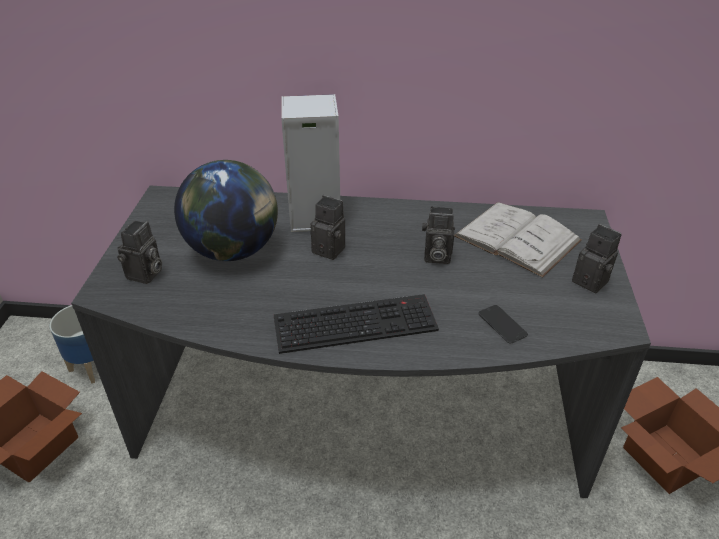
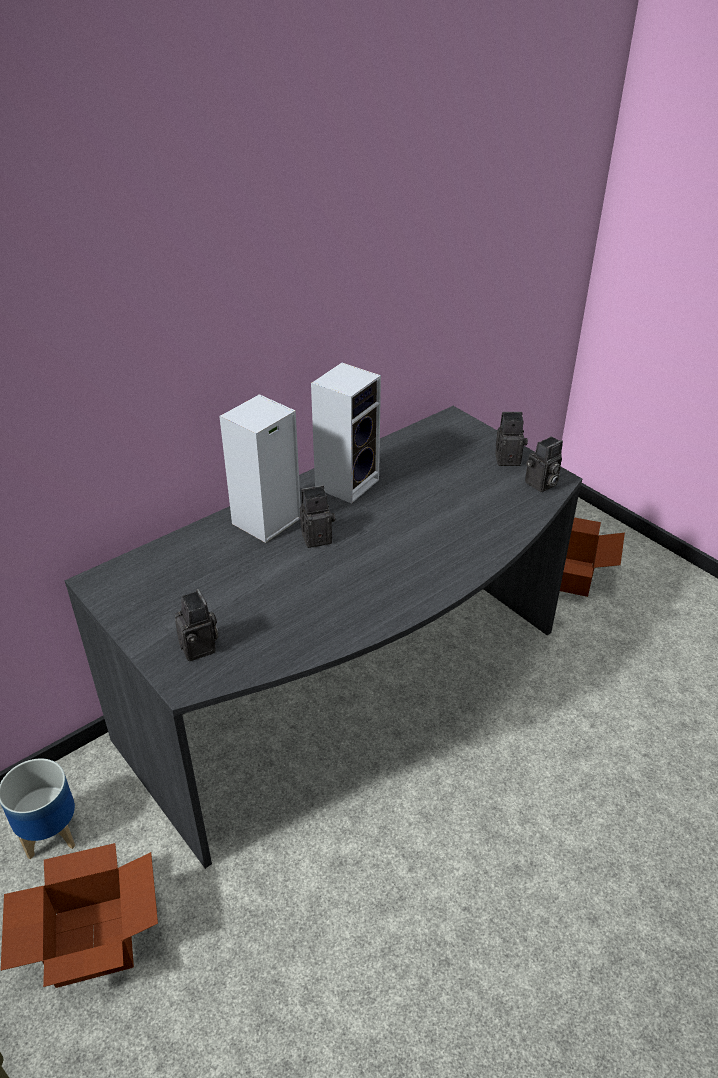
camera: 45 degrees left, 0 degrees up
(233, 250) = (243, 584): globe -> none
(356, 322) = (412, 574): keyboard -> none
(415, 223) = (347, 482): none -> speaker
(435, 256) = (396, 498): camera -> camera (541, 485)
(502, 324) = (497, 517): phone -> none
(517, 238) = (429, 455): white book -> none

